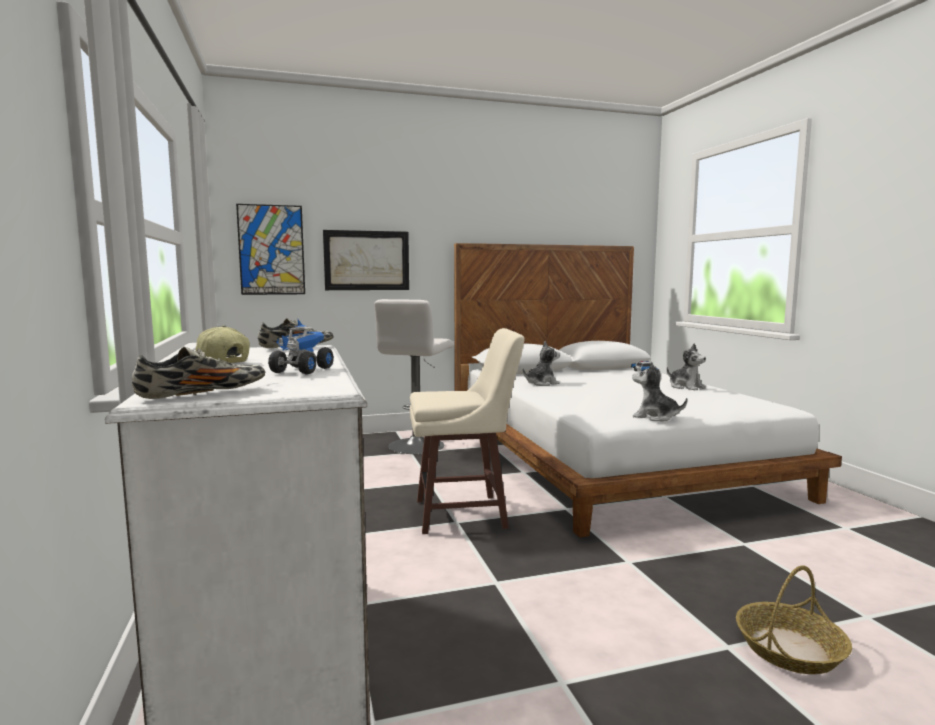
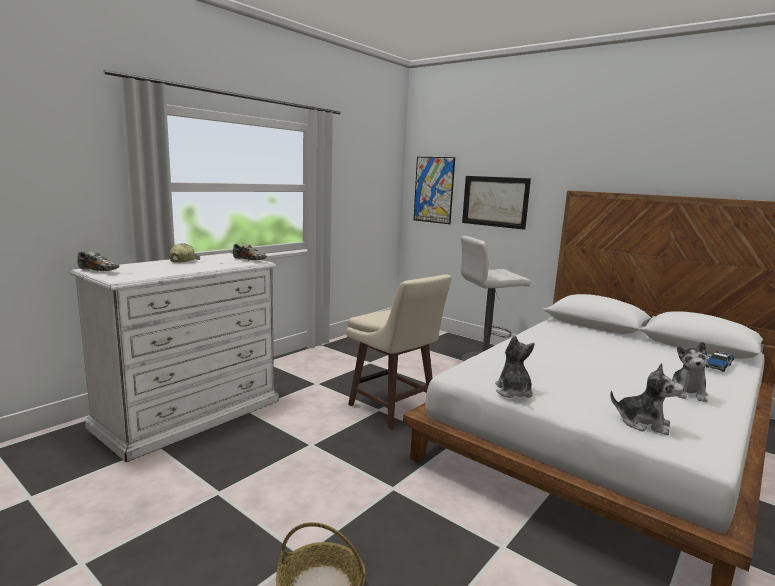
camera: 55 degrees right, 5 degrees up
(302, 370) = (169, 271): toy truck -> none
(541, 383) = (556, 338): plush toy -> plush toy (643, 423)

